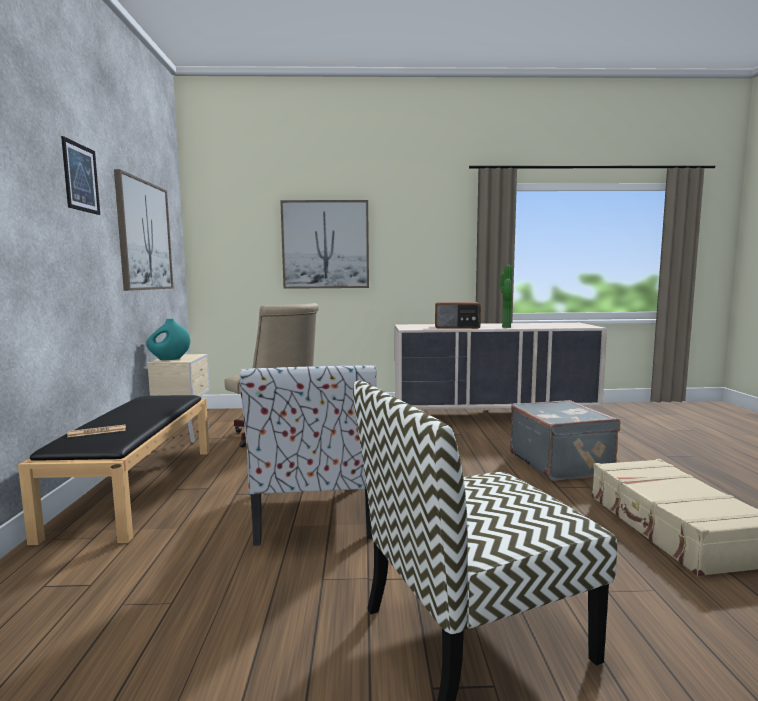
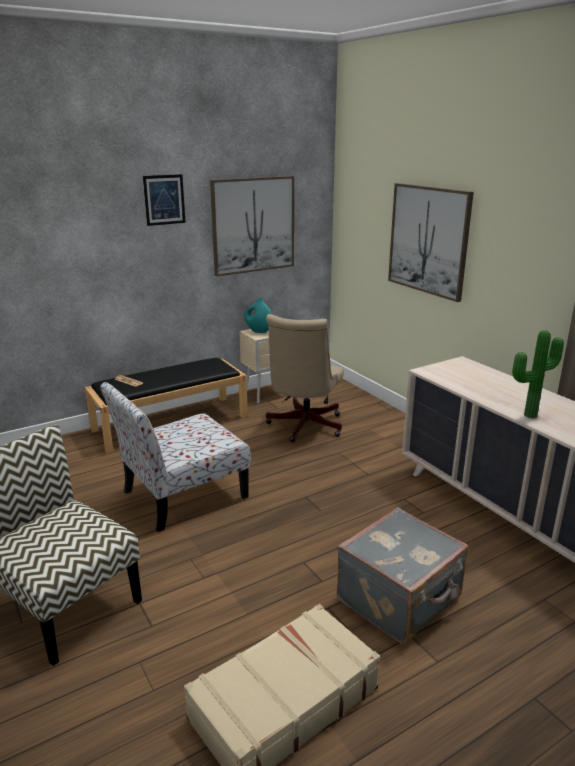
camera: 60 degrees right, 15 degrees up
(457, 327) = (482, 389): radio -> none

